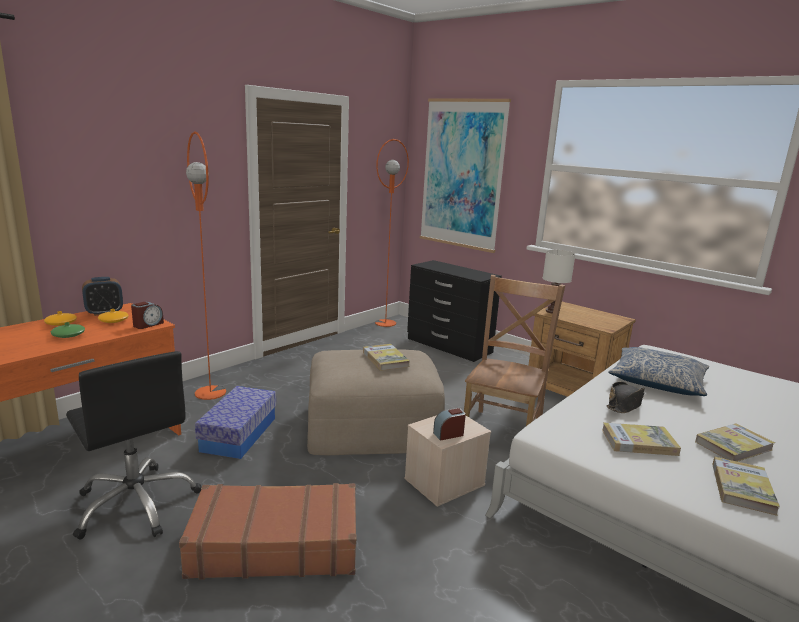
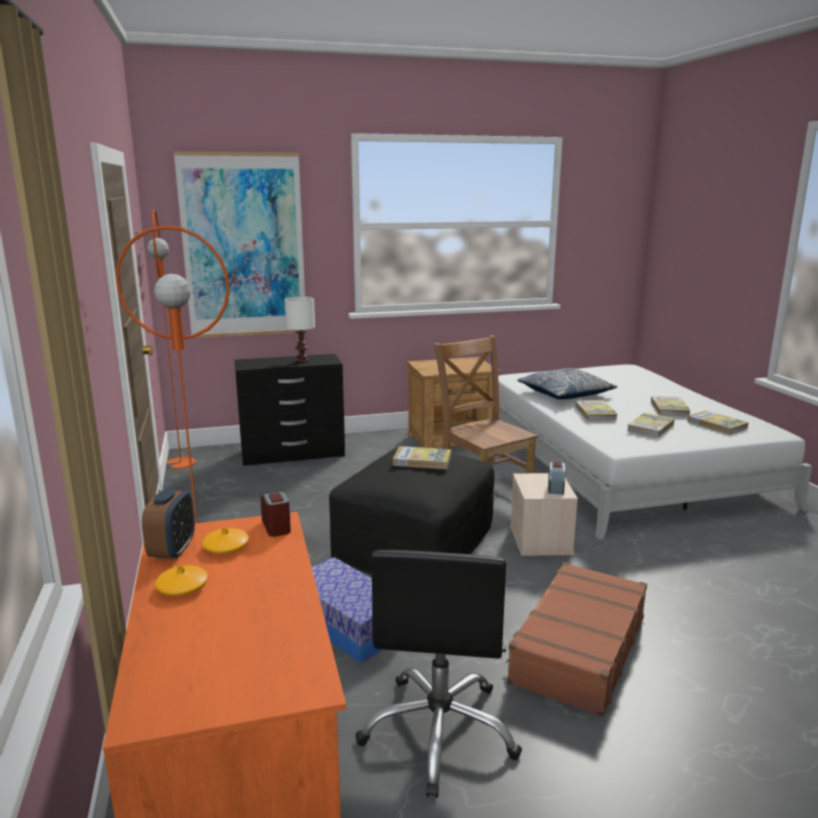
camera: 55 degrees left, 0 degrees up
(68, 335) = (253, 584): green vase -> none
(137, 503) = (440, 731): black office chair -> black office chair turned 105 degrees clockwise
(372, 426) = (414, 542): beige ottoman -> black ottoman
(551, 311) = (429, 370): white table lamp -> white table lamp (301, 361)
(625, 404) = (595, 413): black hat -> book

